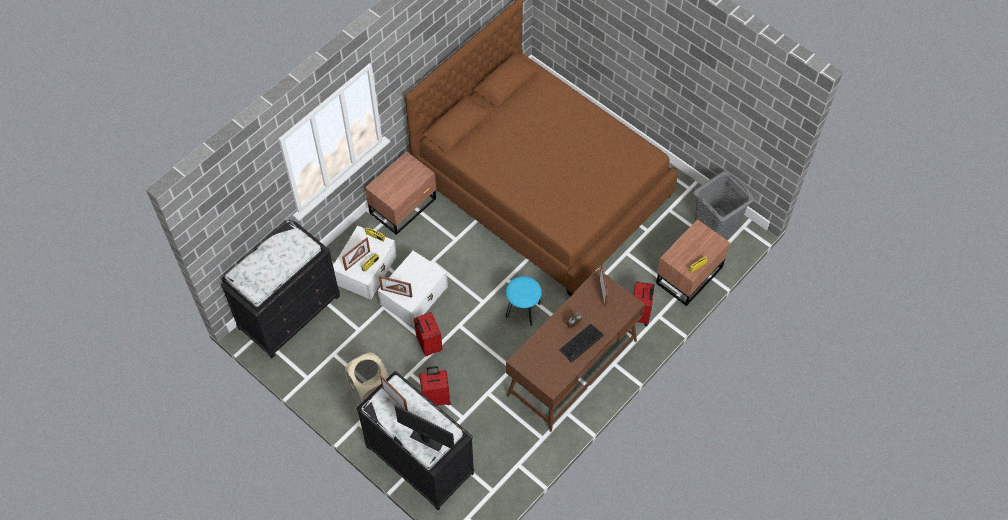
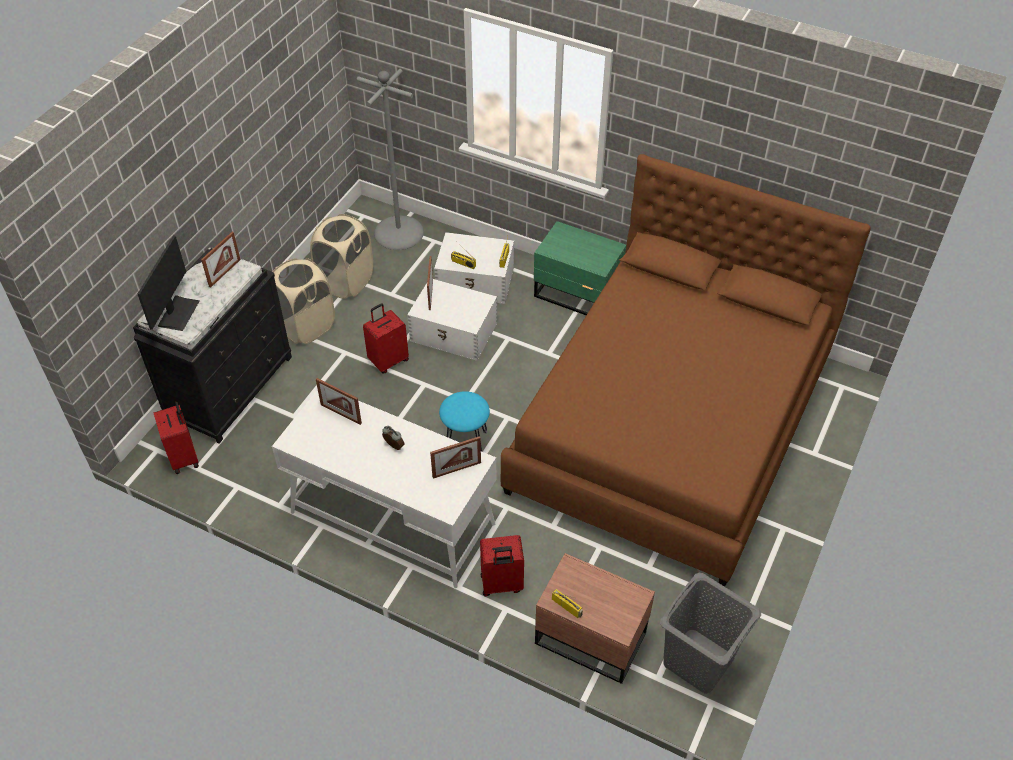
camera: 75 degrees right, 10 degrees down
(289, 312) = (399, 232): black dresser -> grey clothes rack
(333, 360) = (346, 282): none -> beige laundry basket
(357, 260) = (464, 251): picture frame -> picture frame (341, 414)
(404, 206) = (578, 294): brown nightstand -> green nightstand
(436, 398) = (316, 384): red suitcase -> red suitcase (185, 457)
(572, 367) = (392, 517): brown desk -> white desk
(581, 343) = (367, 460): keyboard -> none

